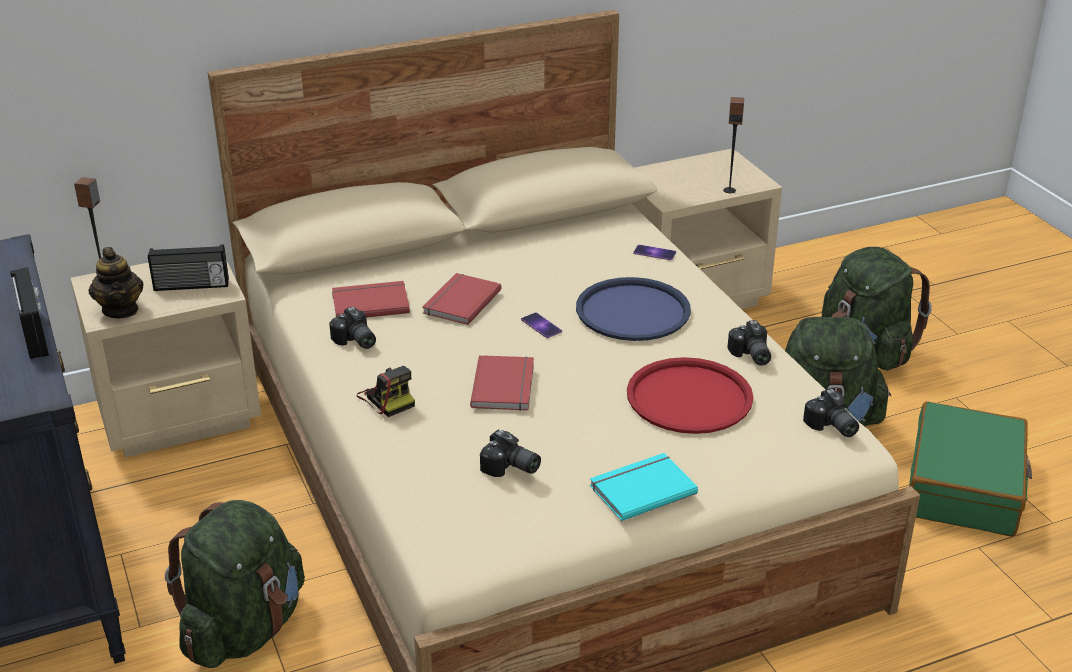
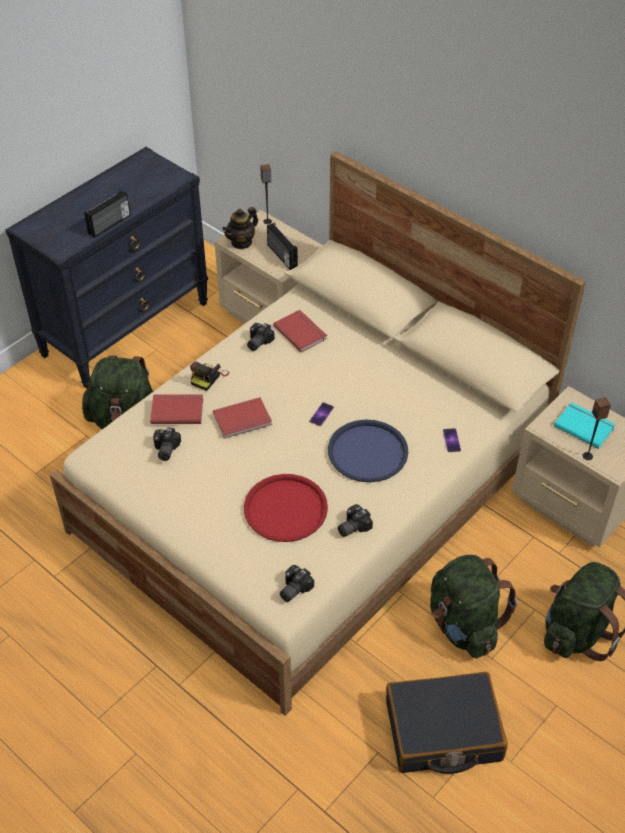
camera: 65 degrees right, 15 degrees up
(459, 301) = (325, 368): red book -> red book (177, 409)
(641, 488) = (181, 513): turquoise book -> turquoise book (584, 425)
(964, 486) = (443, 731): green suitcase -> black suitcase

